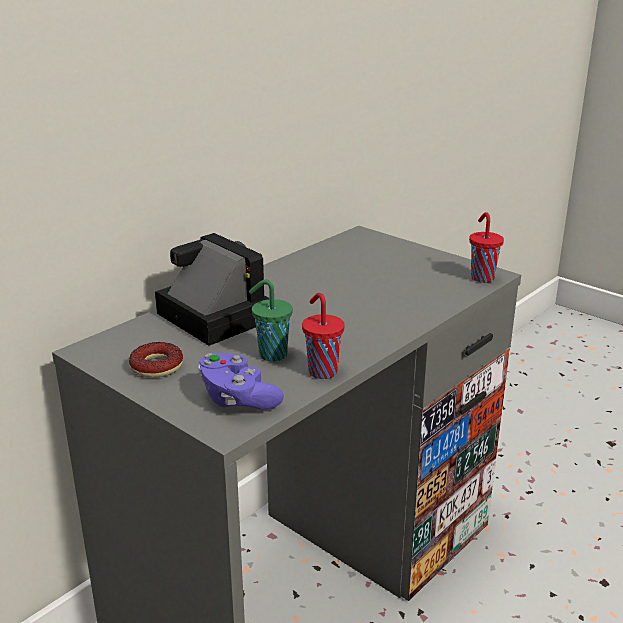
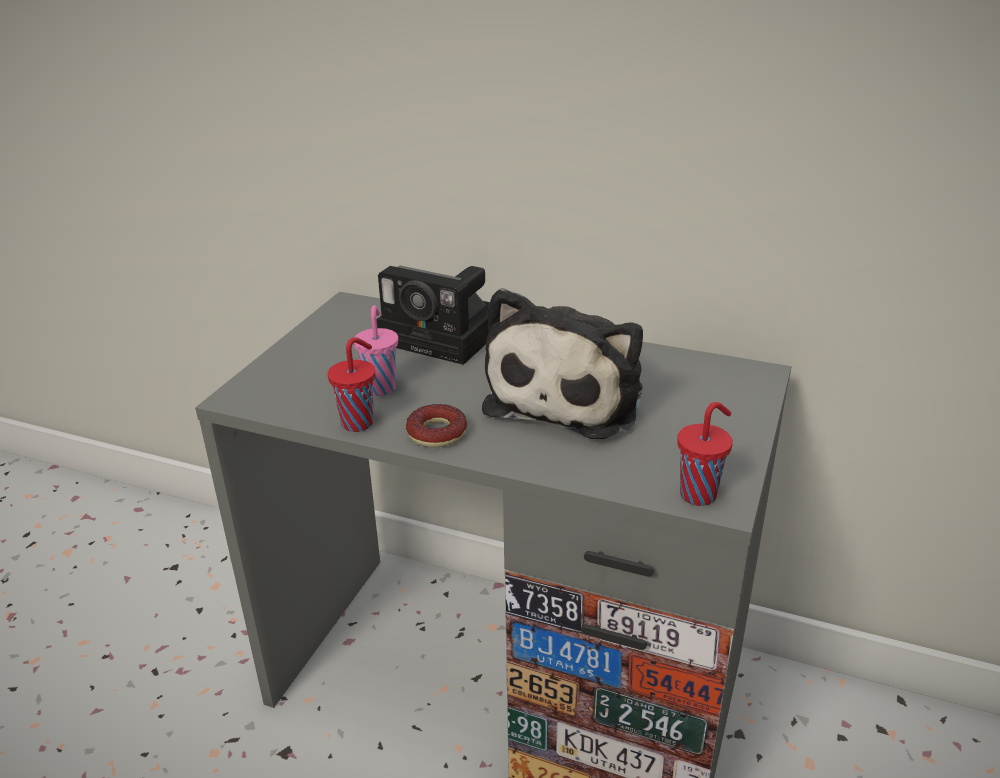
camera: 70 degrees right, 5 degrees up
(157, 366) = (332, 339): donut -> donut (437, 433)
(209, 316) = (446, 336): camera -> camera turned 90 degrees clockwise
(237, 398) = (288, 390): purple game controller -> none
(271, 355) = (381, 387): green cup -> pink cup
(345, 289) = (569, 396): none -> plush toy

